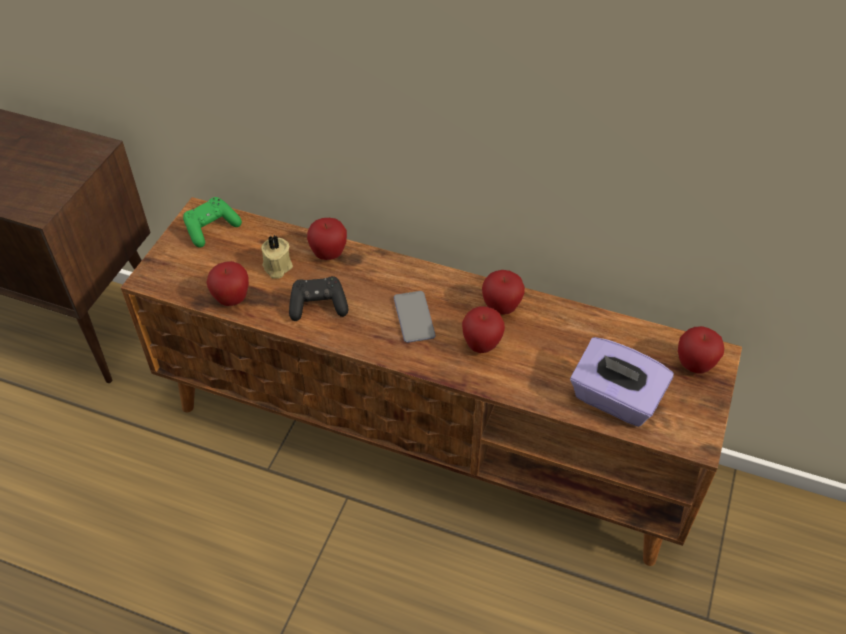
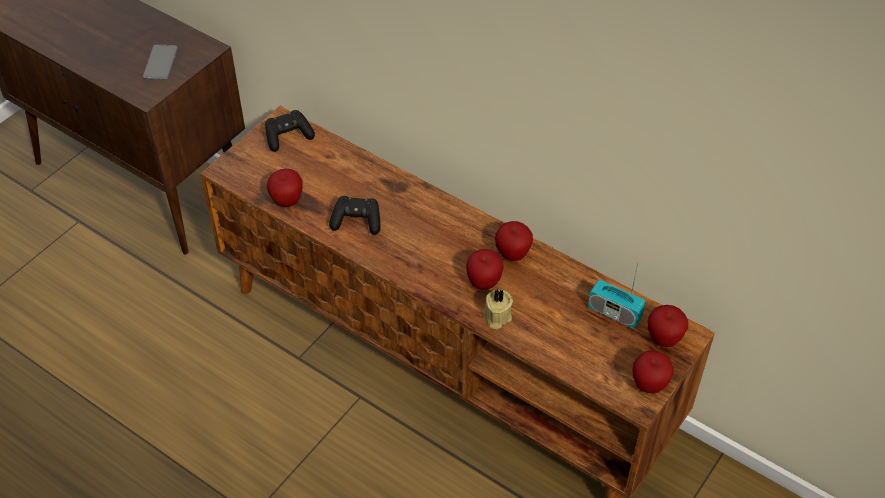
camera: 15 degrees right, 0 degrees up
(211, 228) = (288, 137): green game controller -> black game controller
(277, 267) = (332, 181): beige candle -> beige candle (496, 317)
(329, 254) = (380, 179): apple -> apple (649, 385)
(414, 317) = (434, 248): phone -> phone (161, 63)
(615, 399) = (581, 353): purple tissue box -> none
(632, 348) = (614, 313): none -> radio

